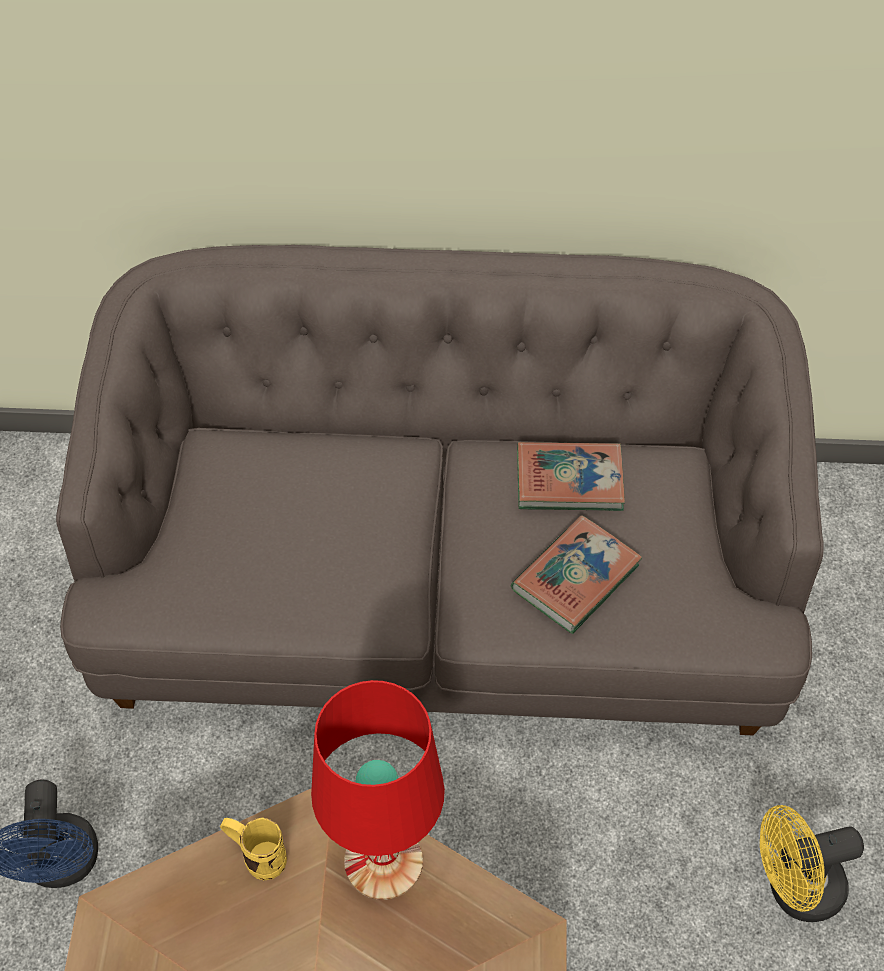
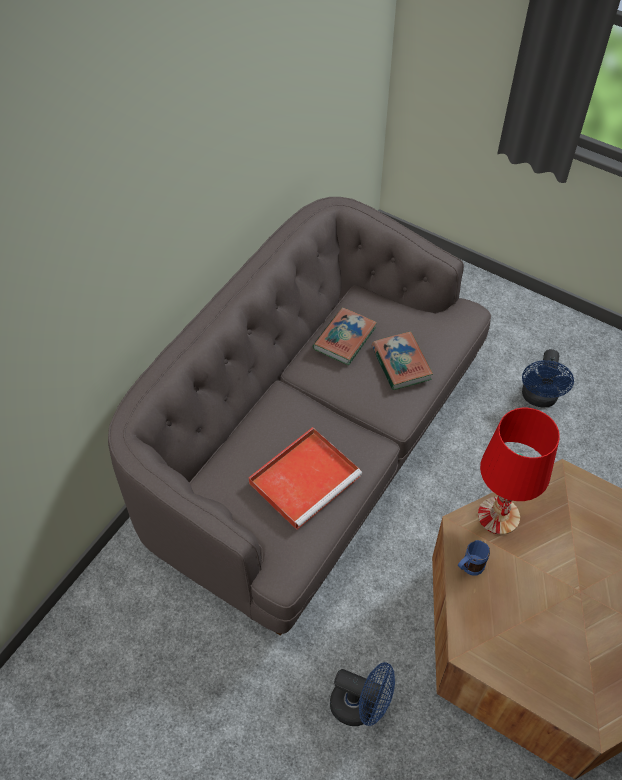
camera: 60 degrees left, 0 degrees up
(257, 856) = (468, 568): yellow mug -> blue mug
(276, 553) = (306, 478): none -> red tray
(794, 890) = (539, 398): yellow fan -> blue fan

